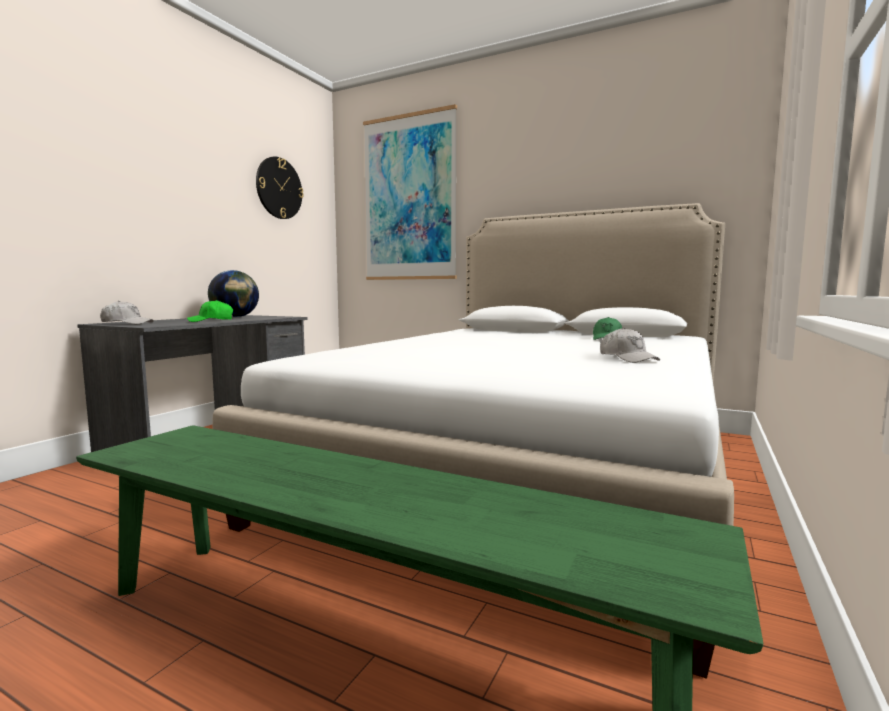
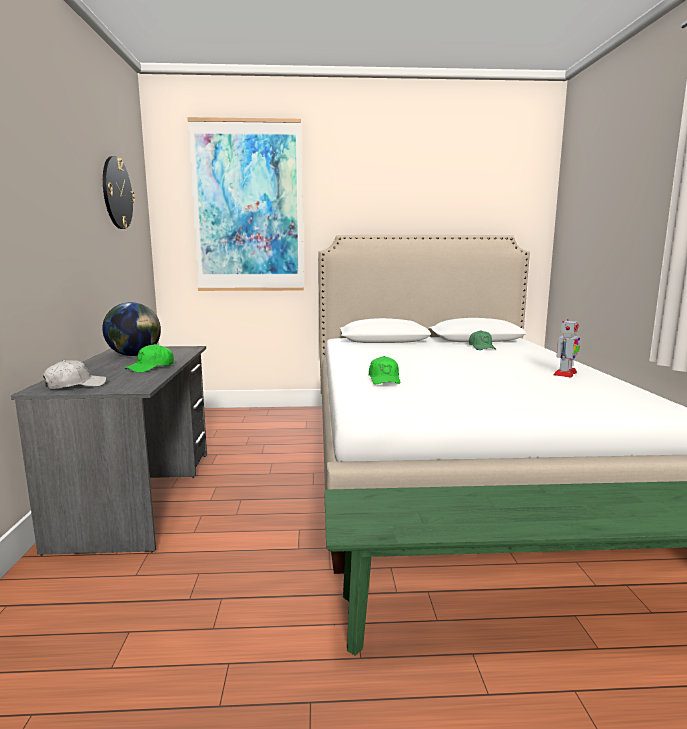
camera: 30 degrees left, 5 degrees up
(387, 345) = (384, 379): none -> green cap
(628, 358) = (565, 374): white cap -> toy robot

